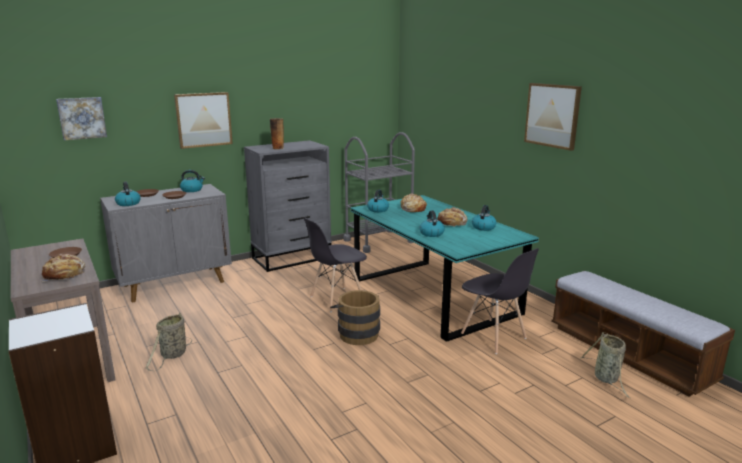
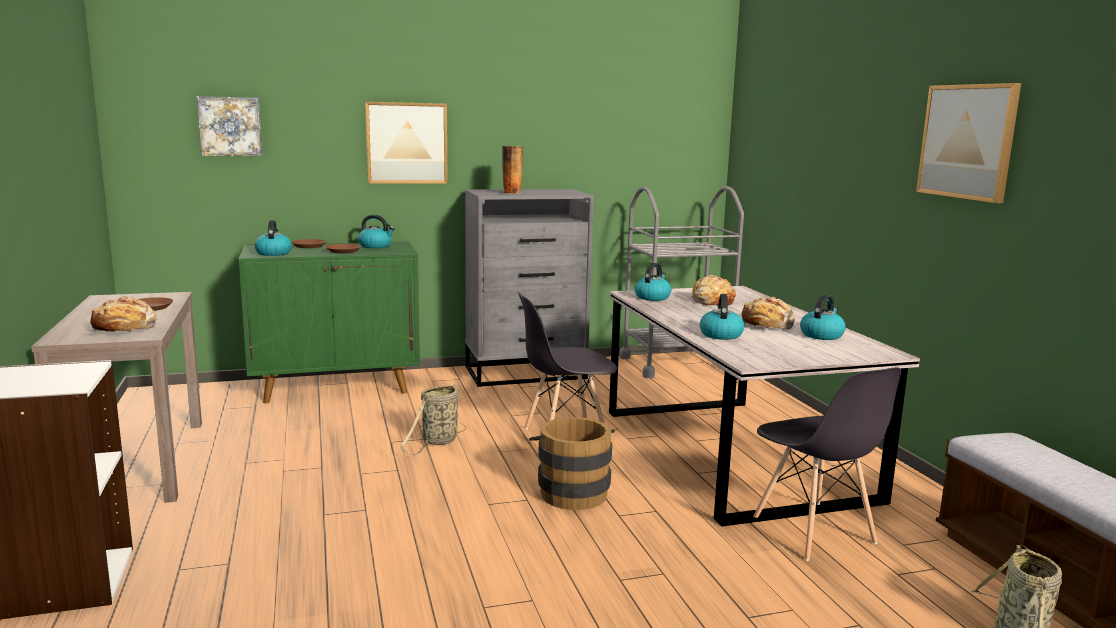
camera: 15 degrees right, 5 degrees down
(173, 355) = (275, 480): basket -> basket (438, 442)
(175, 283) = (337, 387): grey cabinet -> green cabinet
(434, 295) = (733, 452): turquoise dining table -> grey dining table

